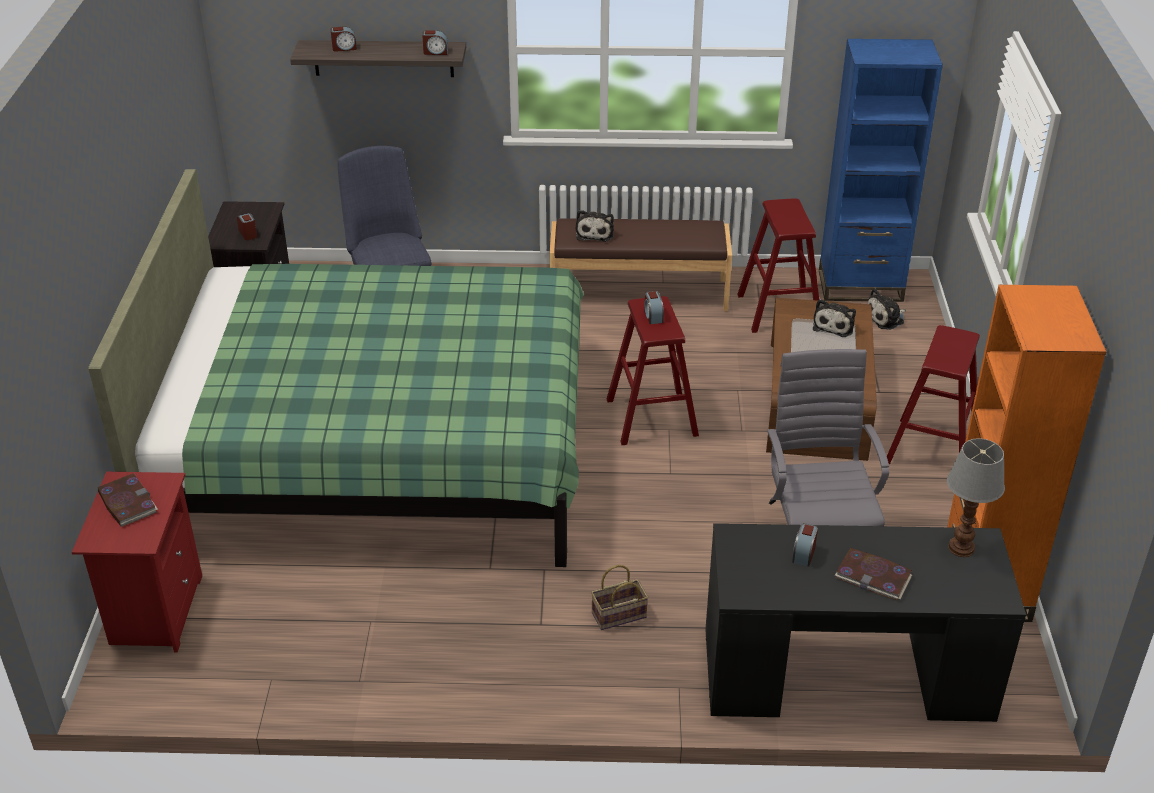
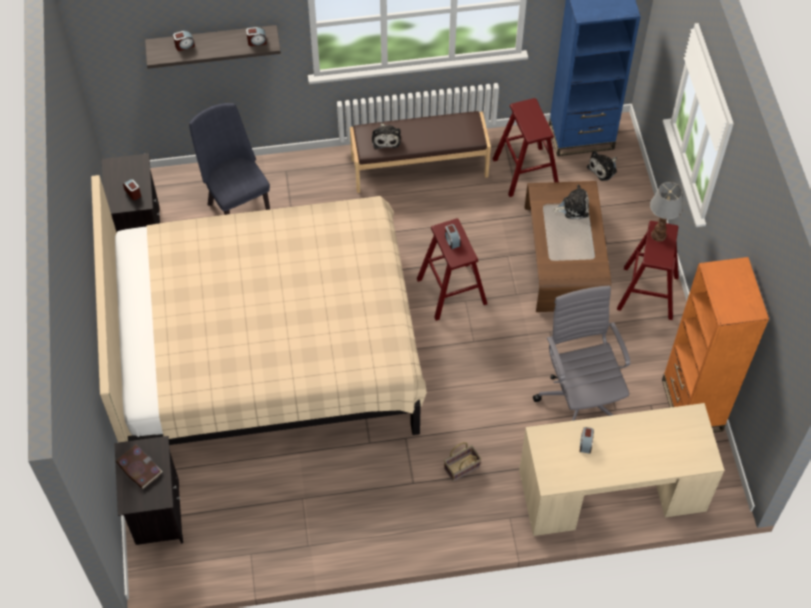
camera: 10 degrees left, 20 degrees up
(155, 611) = (156, 513): red nightstand -> black nightstand
(378, 447) = (266, 348): green bed -> beige bed
(834, 325) = (573, 207): plush toy -> plush toy turned 105 degrees counterclockwise
(845, 672) = (611, 489): black desk -> beige desk
(873, 577) = (630, 455): book -> none
(961, 548) = (682, 424): table lamp -> table lamp (658, 235)

